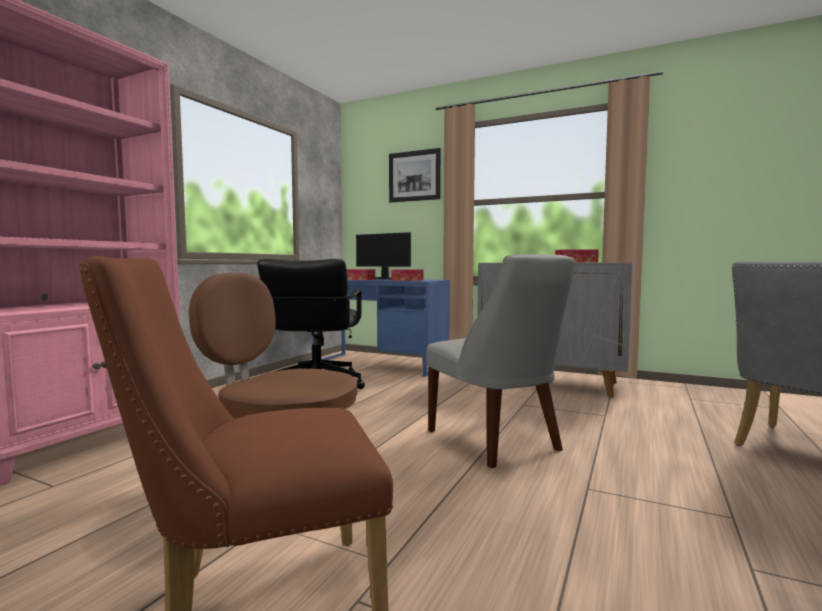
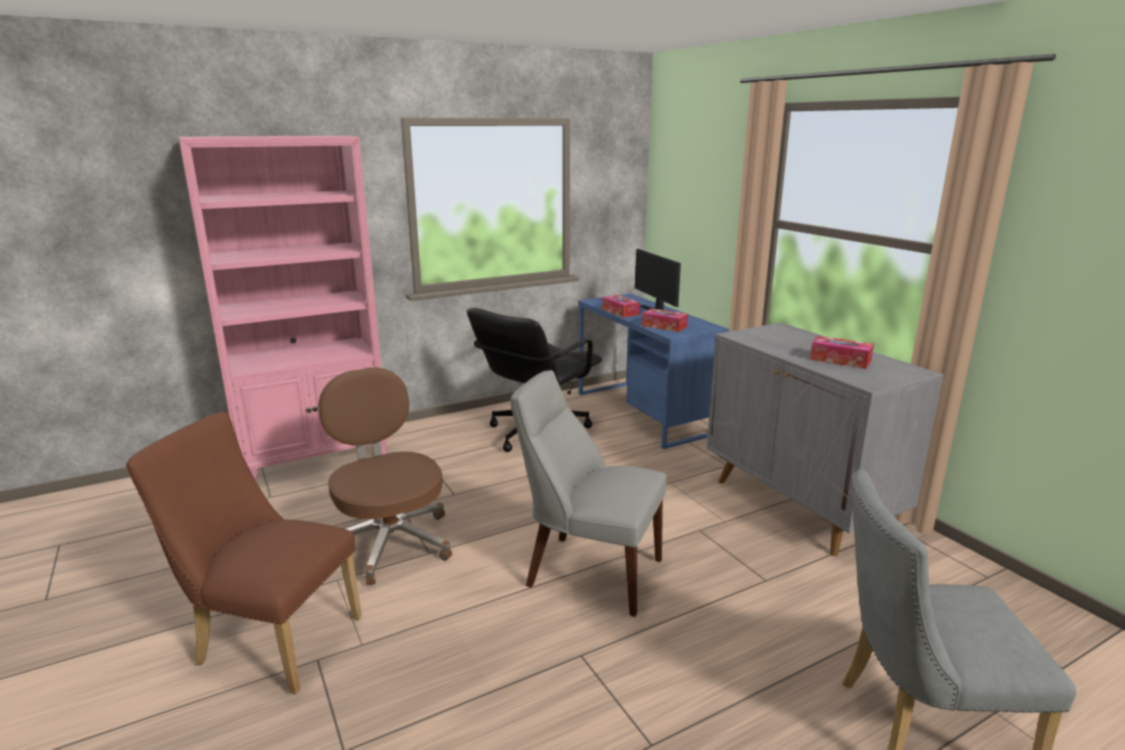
camera: 35 degrees right, 15 degrees up
(414, 176) = (719, 171): picture -> none
(496, 442) = (588, 571): grey chair -> grey chair turned 105 degrees clockwise

